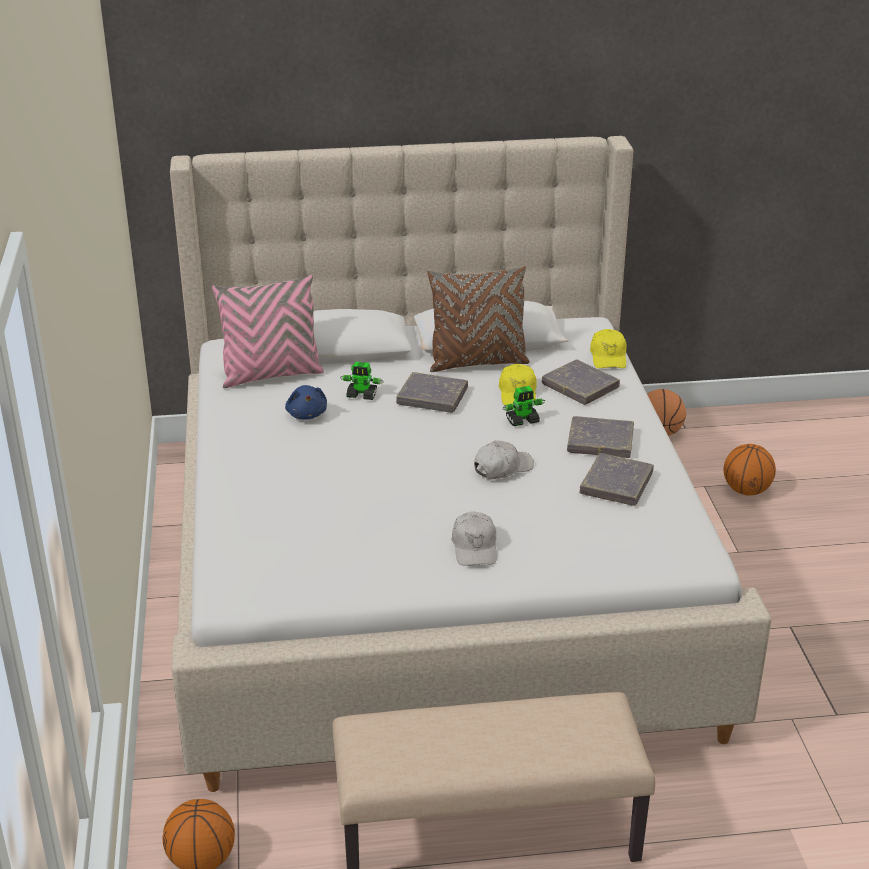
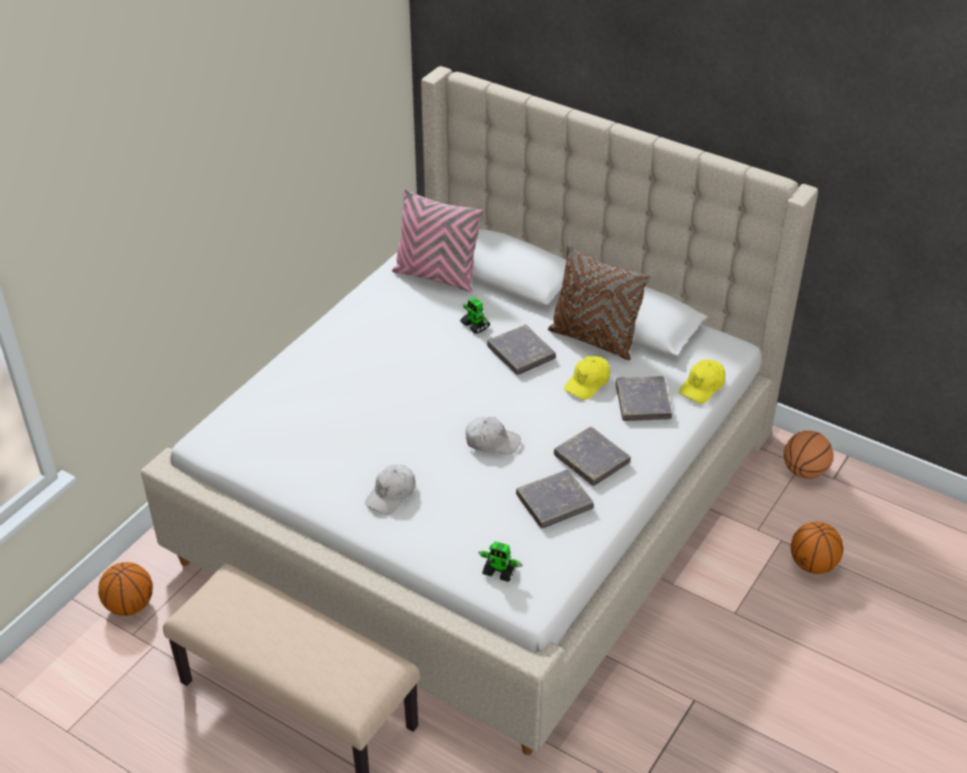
camera: 40 degrees right, 10 degrees up
(307, 414) = (419, 322): blue plush toy -> none
(523, 420) = (559, 409): toy robot -> toy robot (500, 571)

